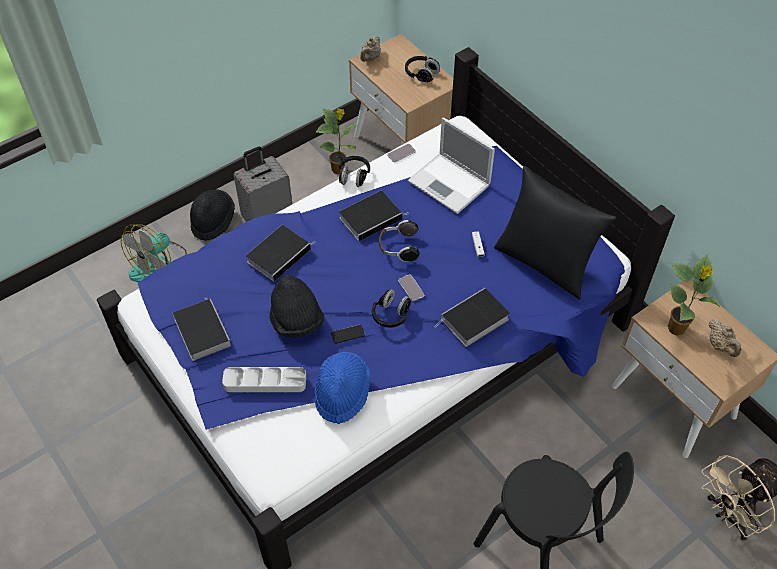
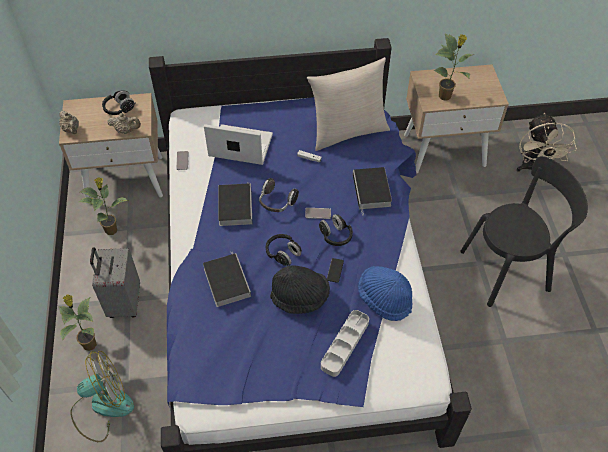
camera: 60 degrees left, 0 degrees up
(159, 264) = (102, 407): fan -> fan turned 90 degrees counterclockwise
(201, 330) = (265, 369): book -> none
(213, 221) = (89, 343): black hat -> potted plant
(353, 176) = (181, 200): black headphones -> black headphones (283, 254)
(450, 184) = (239, 146): laptop -> laptop turned 150 degrees counterclockwise
(545, 263) = (348, 132): black pillow -> beige pillow
(720, 346) = (469, 84): beige teapot -> beige teapot (126, 131)

